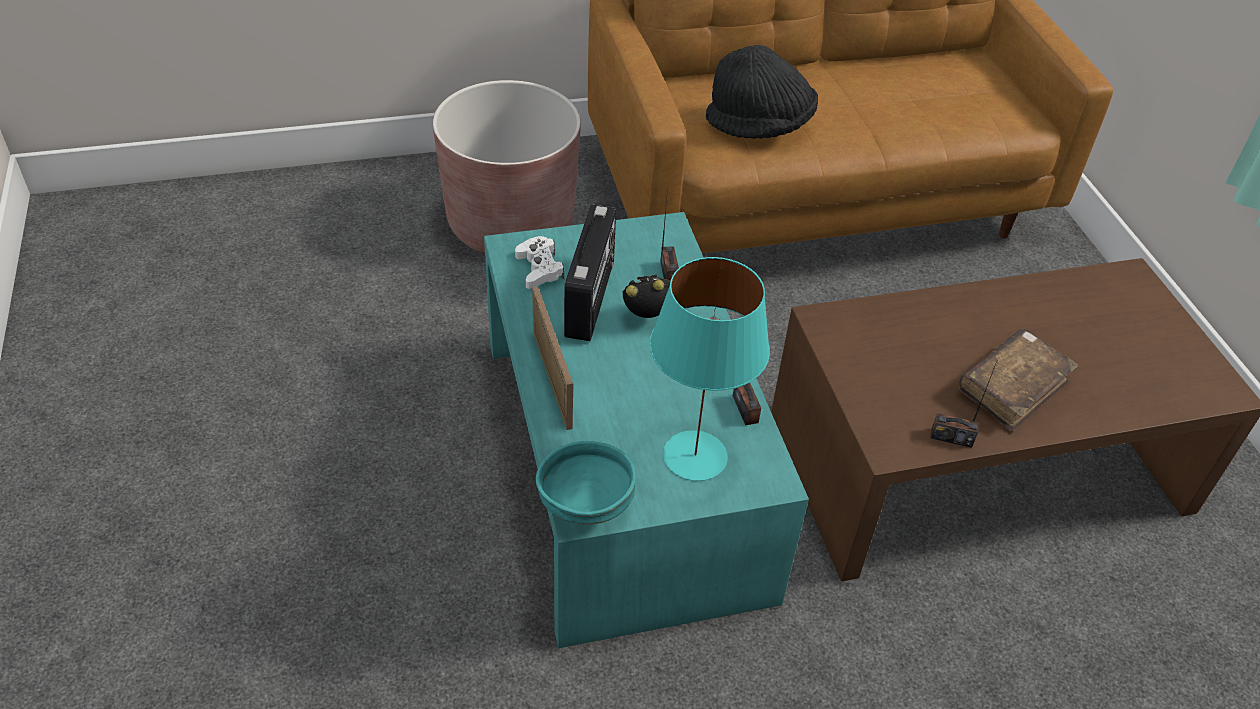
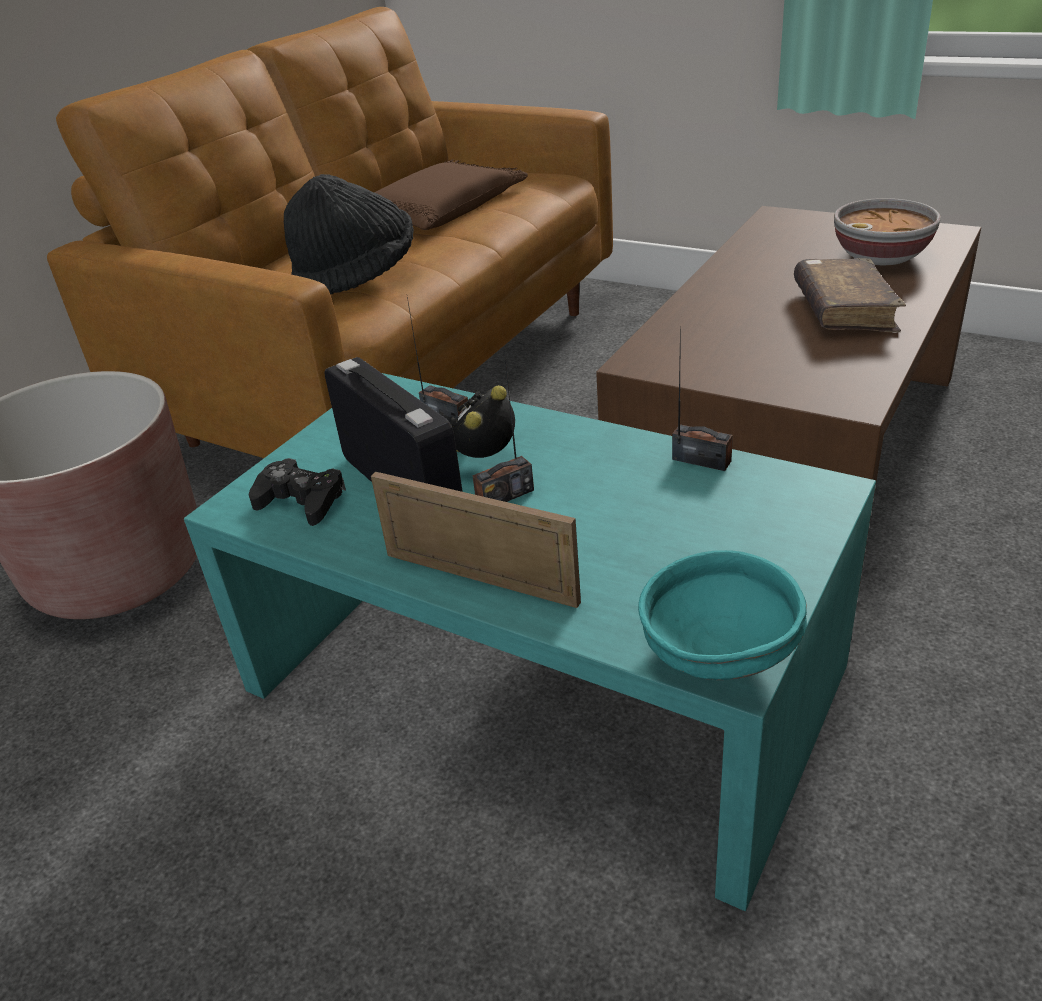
camera: 40 degrees left, 10 degrees down
(539, 269) = (301, 501): white game controller -> black game controller
(696, 455) = (733, 525): turquoise table lamp -> none
(903, 94) = (440, 208): none -> brown pillow
(951, 437) = (874, 363): radio -> radio (504, 495)
(1130, 370) = (881, 256): none -> bowl

